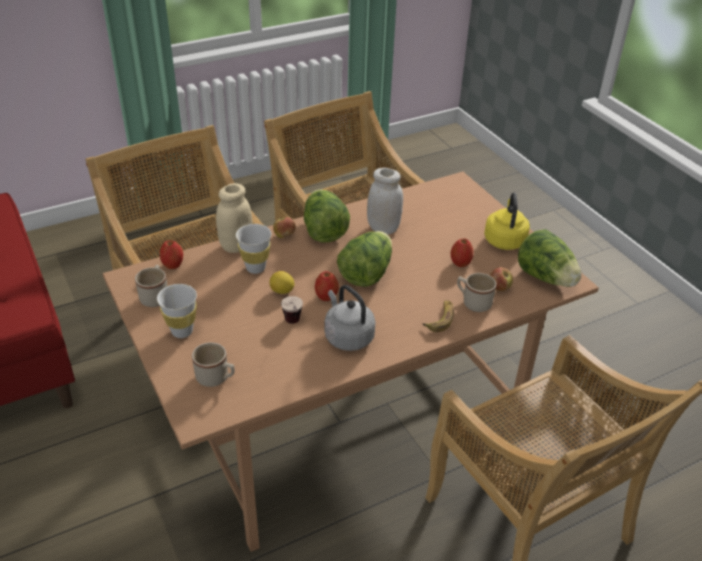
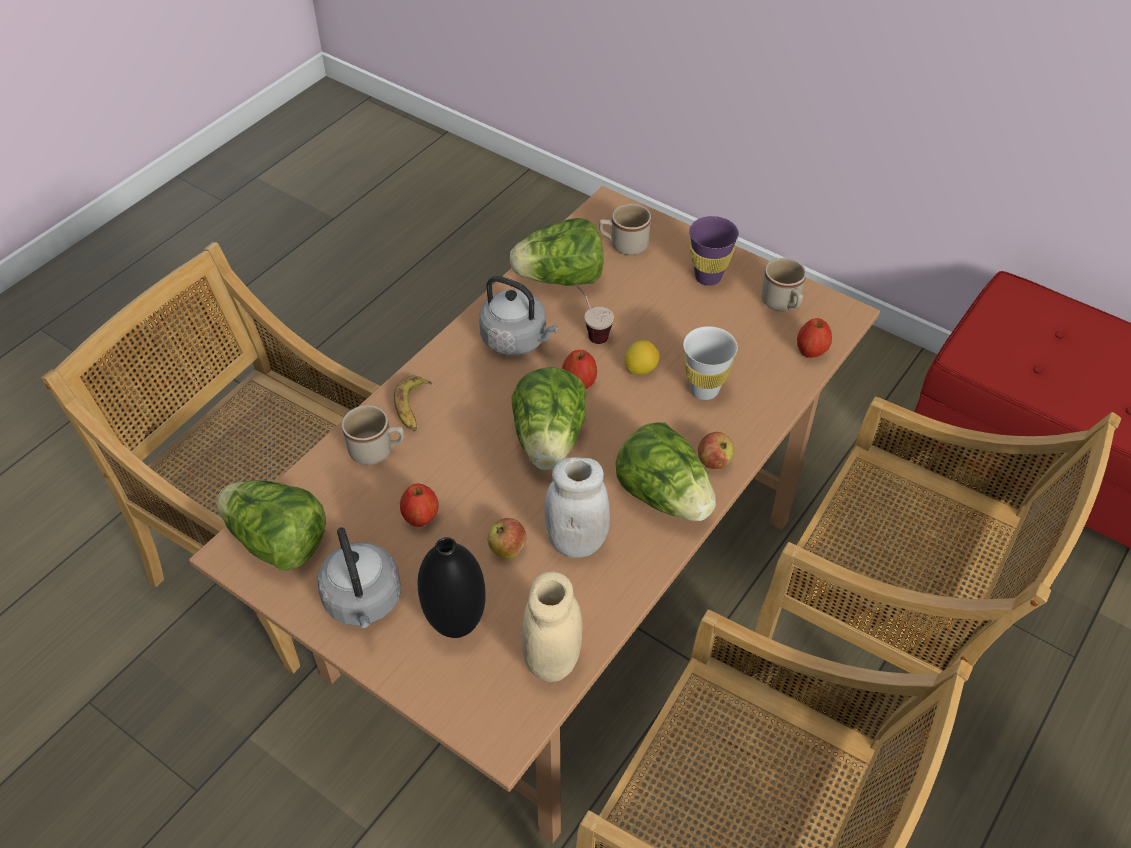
camera: 155 degrees right, 10 degrees up
(182, 331) = (708, 277): white cup -> purple cup
(236, 246) = (763, 414): beige jar -> beige jar (552, 660)
(285, 369) = (560, 278): none -> lettuce
(461, 219) = (456, 624): none -> black vase
(499, 288) = (346, 492): apple -> apple (507, 549)
(504, 239) = (364, 602): yellow kettle -> grey kettle

